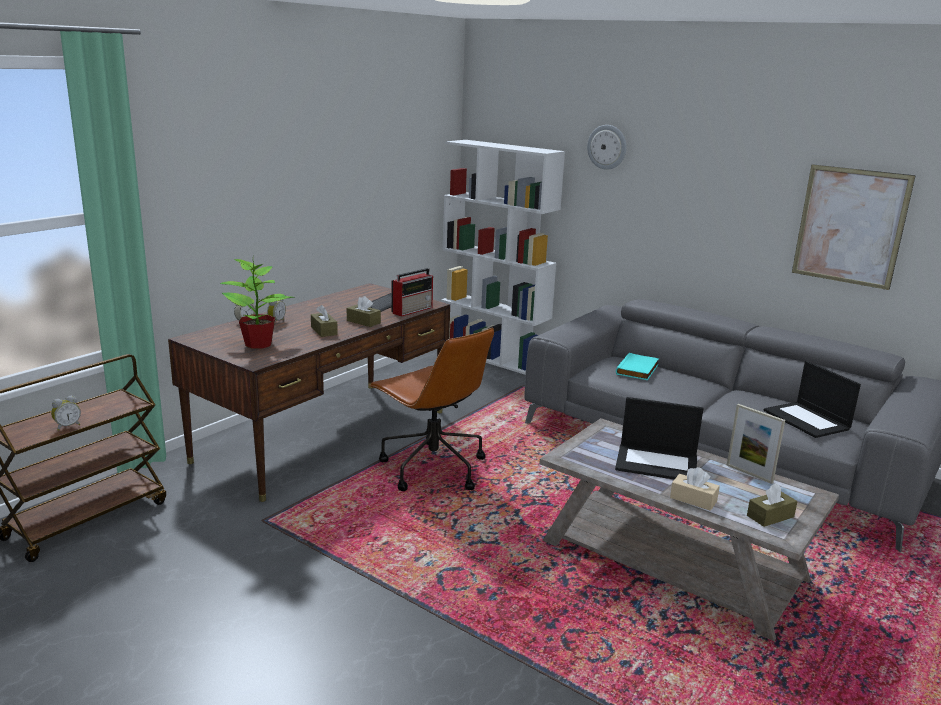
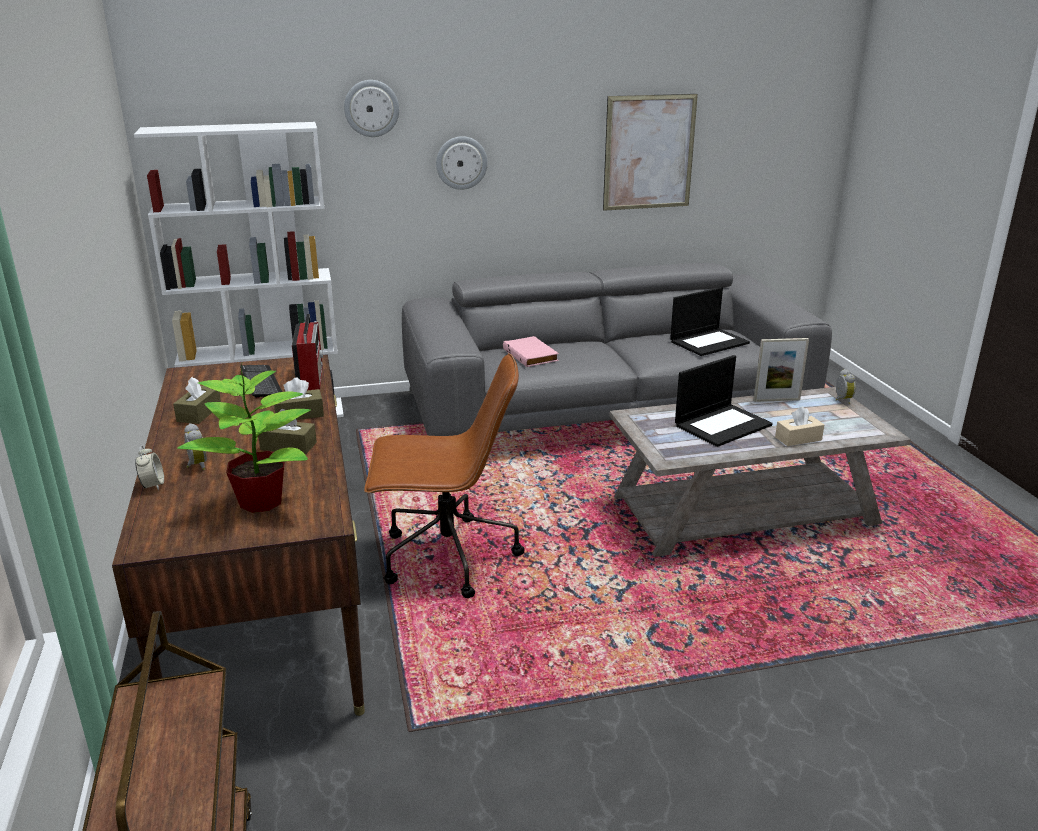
camera: 50 degrees left, 5 degrees up
(67, 426) = (189, 783): alarm clock -> alarm clock (841, 400)
(638, 370) = (531, 355): turquoise book -> pink book
(668, 202) = (461, 163): none -> wall clock
(770, 516) = (849, 423): brown tissue box -> brown tissue box (199, 413)
(807, 420) = (709, 342): laptop -> laptop turned 45 degrees counterclockwise

